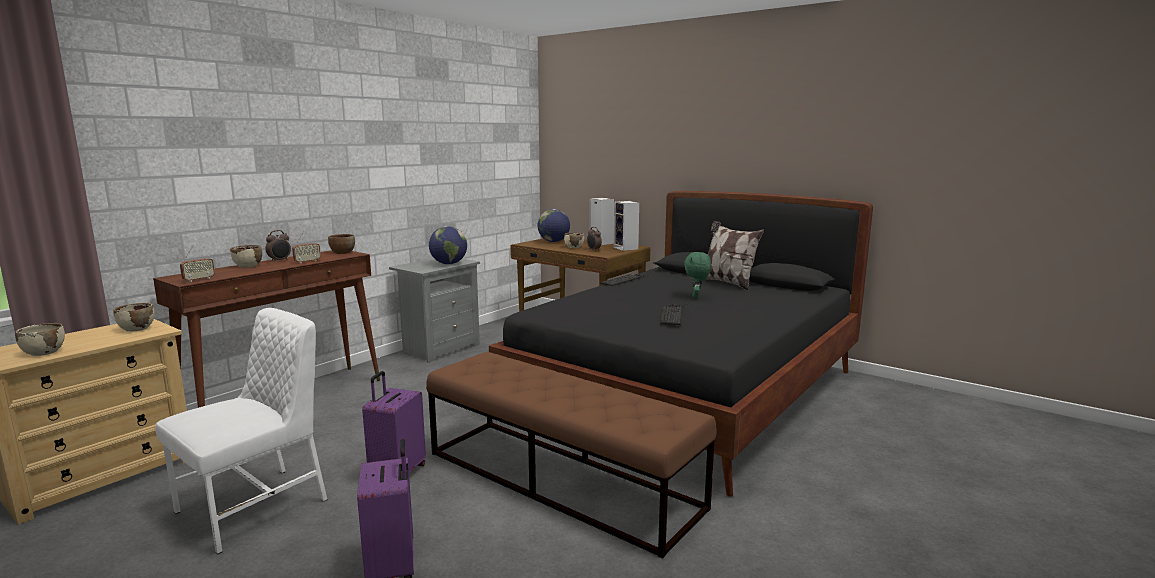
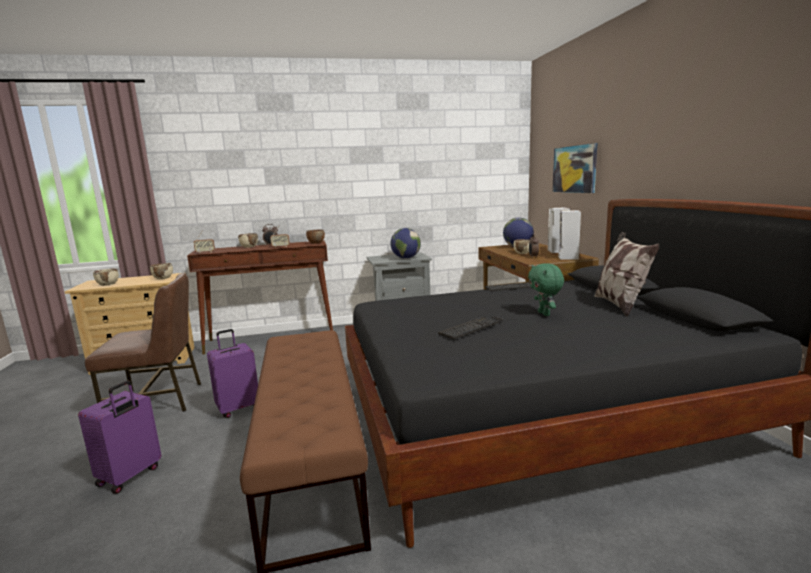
camera: 40 degrees right, 0 degrees up
(256, 506) = (157, 401): white chair -> brown chair
(611, 159) = (574, 169): none -> picture
(696, 297) = (545, 314): green plush toy -> green plush toy turned 60 degrees counterclockwise

